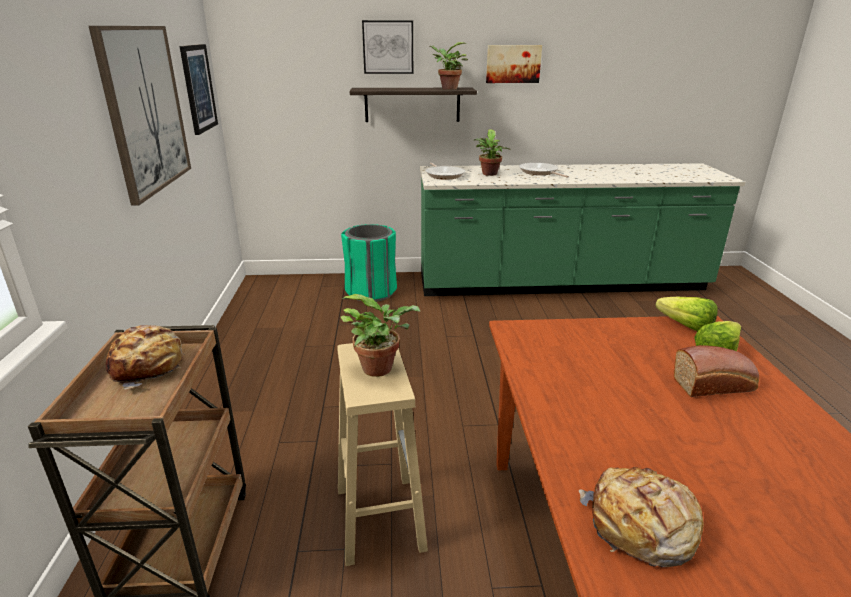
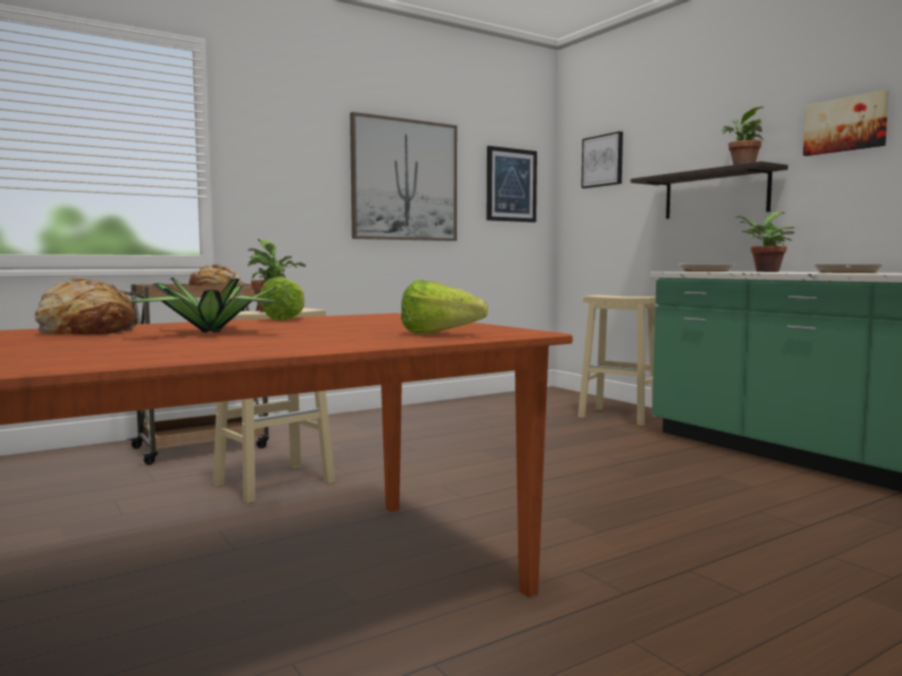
camera: 60 degrees right, 20 degrees down
(371, 291) = (620, 416): green trash can -> beige stool
(388, 47) = (694, 131): picture -> picture (603, 161)
(679, 446) = (213, 332): none -> potted plant
(681, 325) = (501, 329): lettuce -> lettuce (289, 318)
(715, 385) = (354, 334): bread -> none

